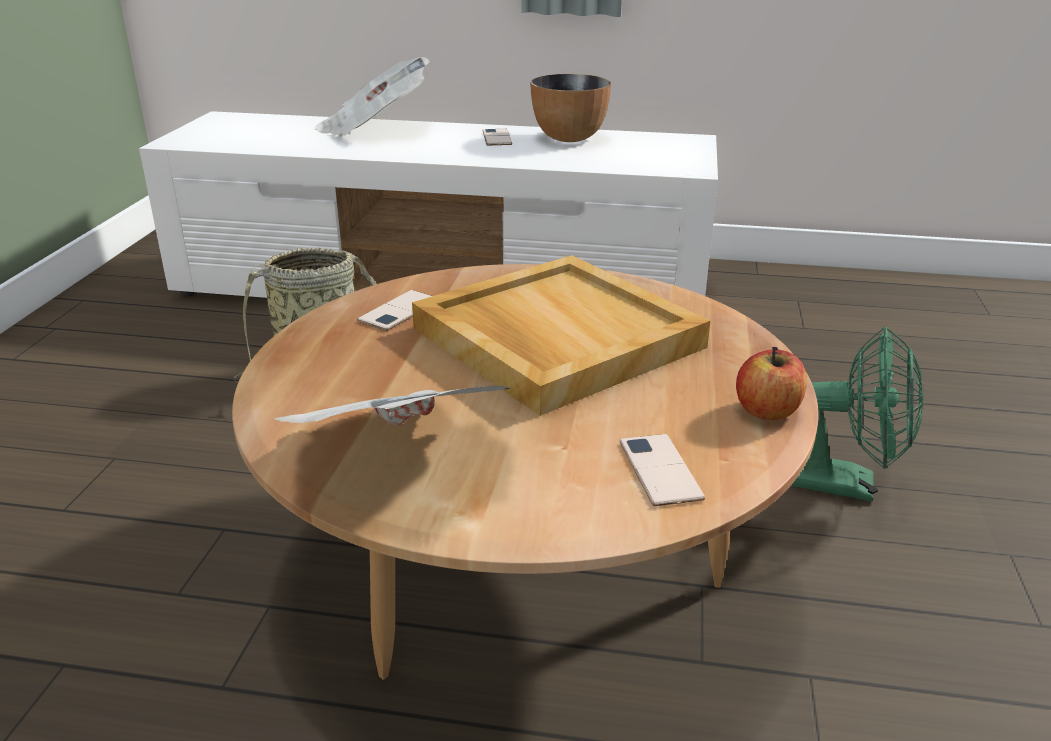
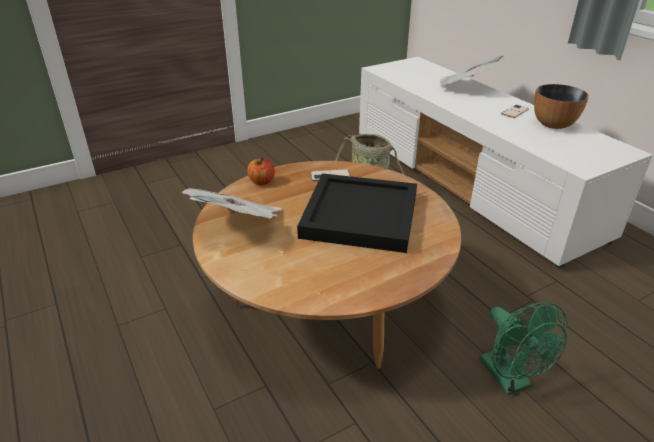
camera: 50 degrees right, 5 degrees up
(554, 337) = (359, 215): beige tray -> black tray
(660, 470) = (293, 280): phone -> none
(767, 411) = (373, 289): apple -> apple (261, 181)

